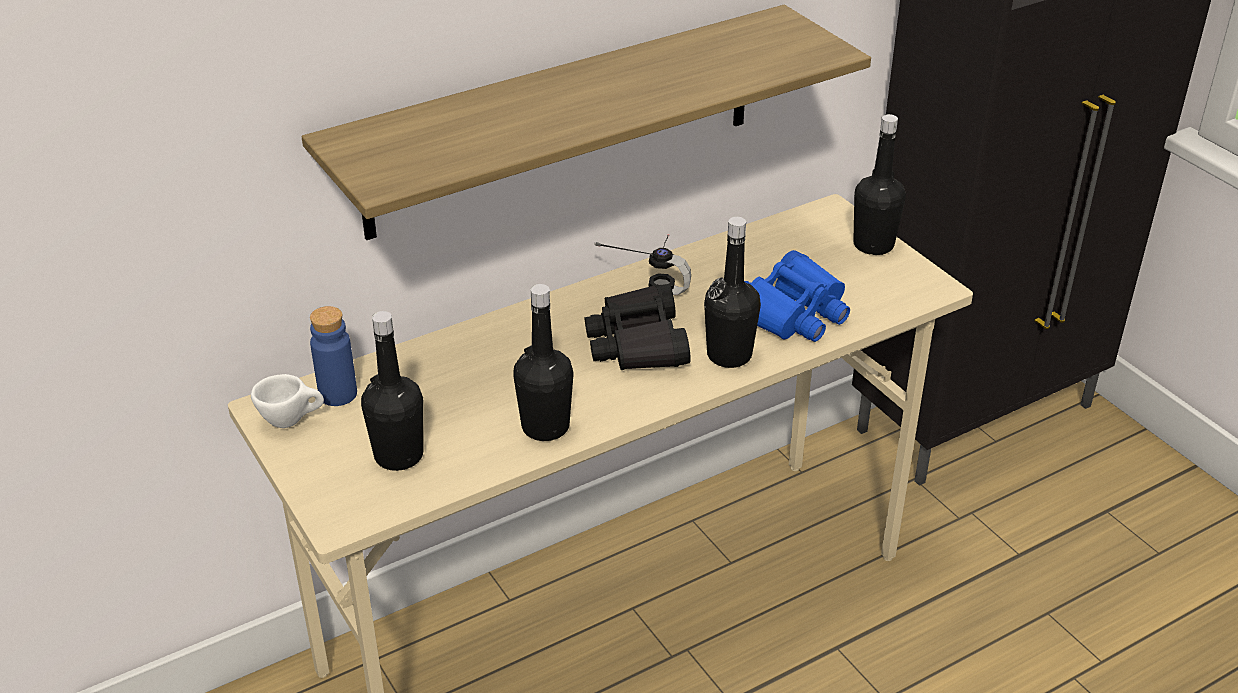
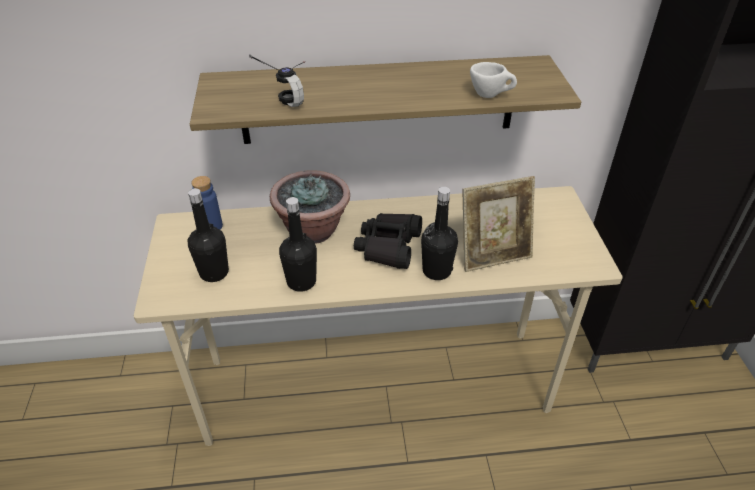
camera: 25 degrees right, 5 degrees up
(292, 420) = (179, 234): white cup -> white cup (491, 95)
(507, 353) = (313, 230): none -> potted plant
(649, 280) = (422, 209): headphones -> headphones (288, 94)
(792, 313) = (493, 255): blue binoculars -> picture frame
(873, 245) = (574, 226): black bottle -> none

